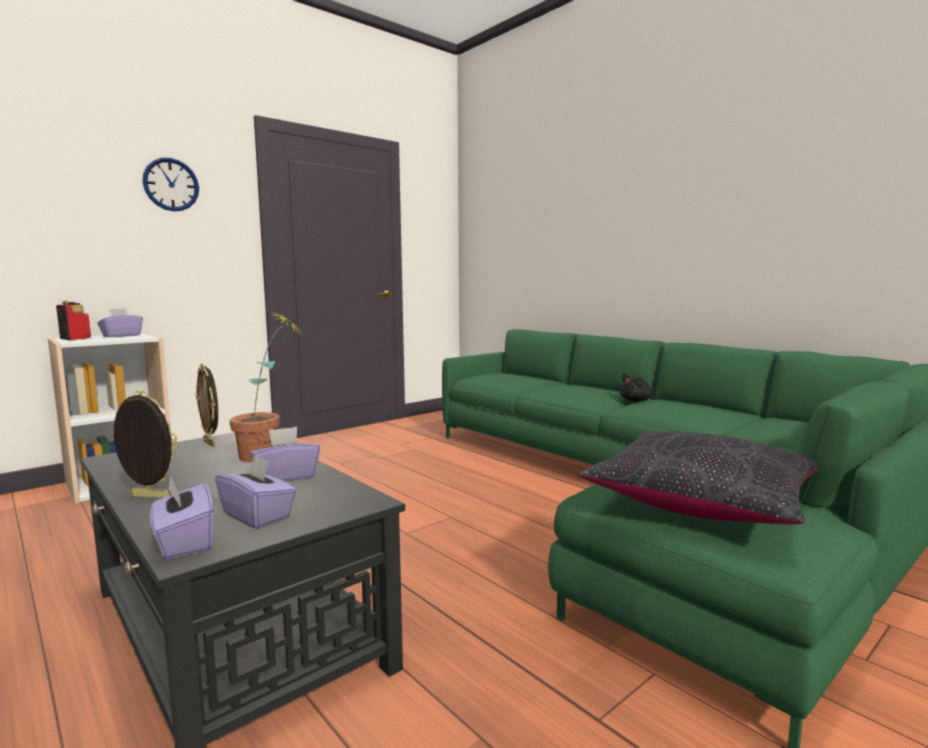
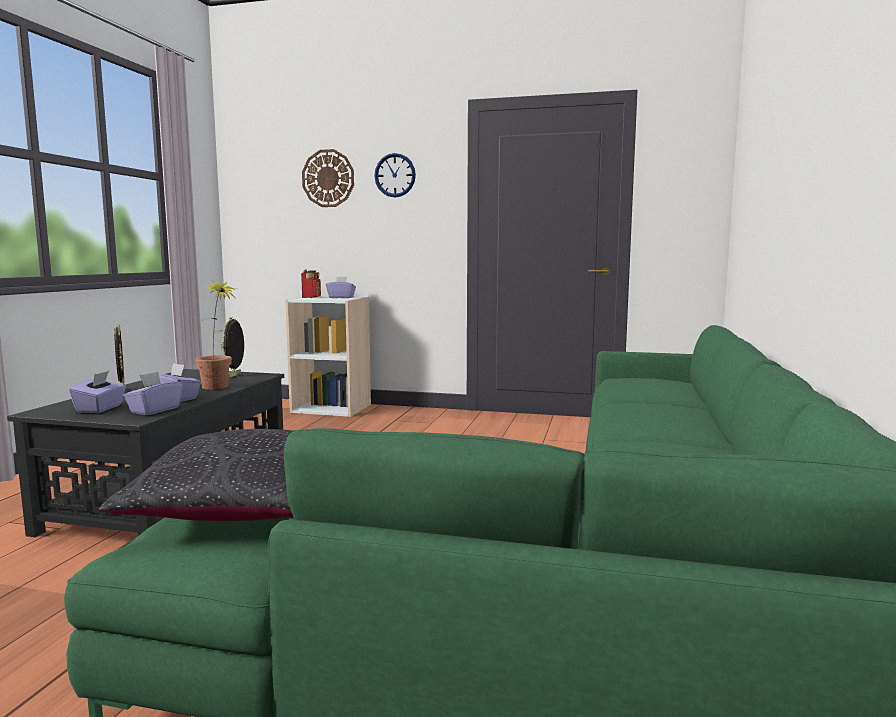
camera: 55 degrees right, 0 degrees up
(66, 176) = (328, 178): none -> wall clock
(184, 542) = (55, 408): purple tissue box -> purple tissue box (154, 410)
(637, 401) = (671, 441): black plush toy -> none

